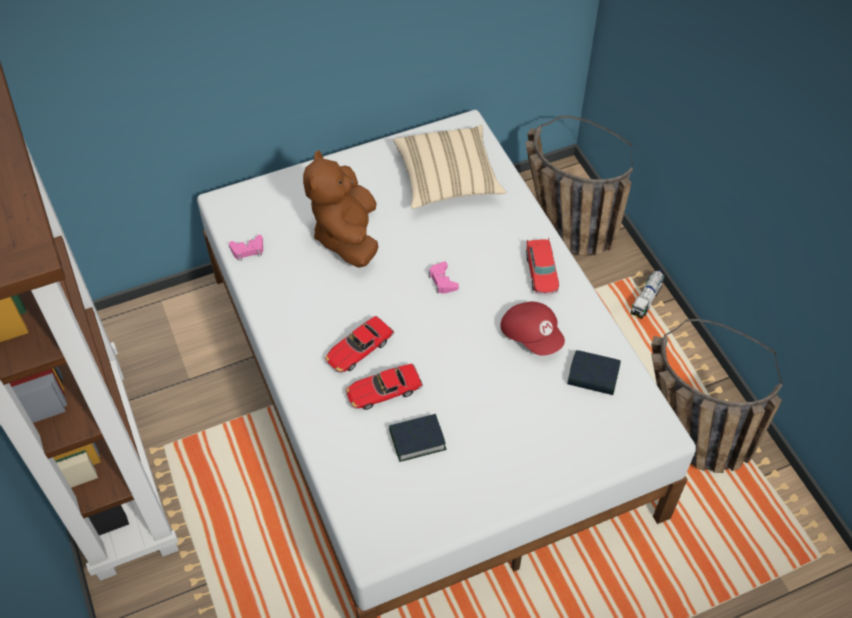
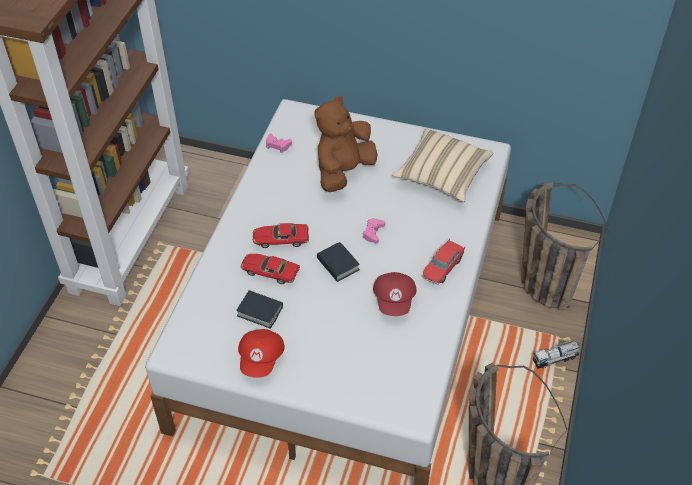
camera: 40 degrees right, 5 degrees down
(470, 486) = (262, 359): none -> red cap
(593, 376) = (407, 350): book -> book (338, 265)

